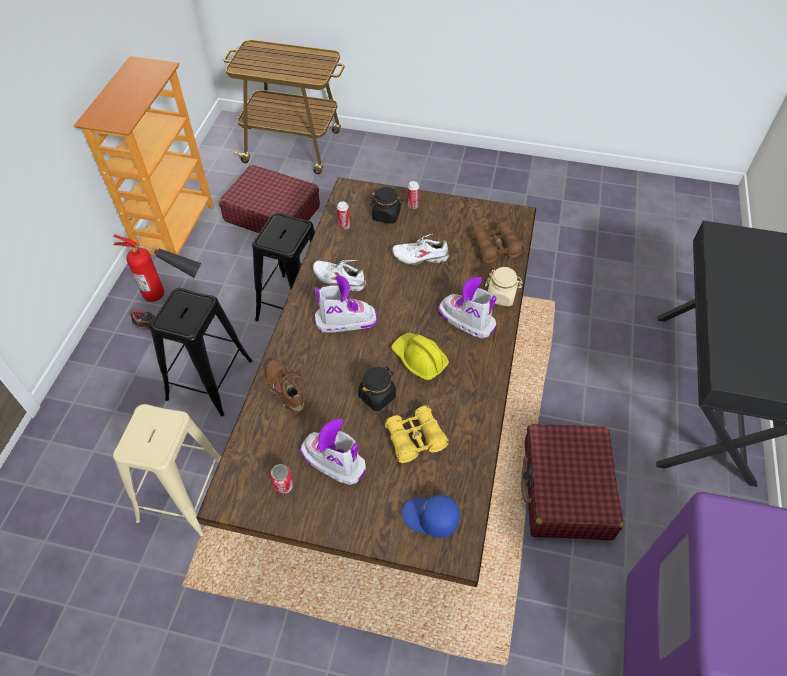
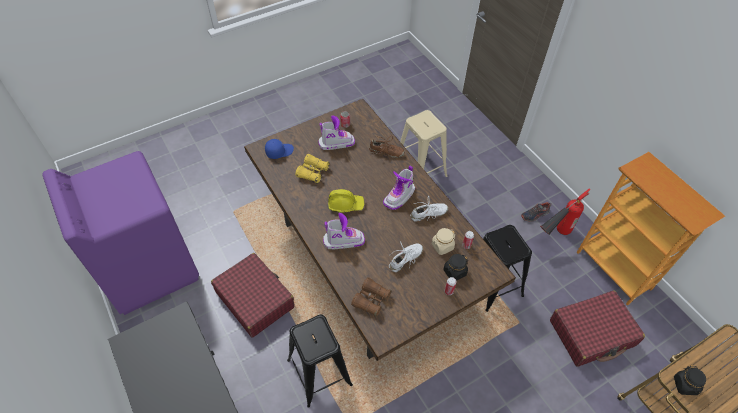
camera: 135 degrees right, 0 degrees up
(209, 379) = (474, 214): black stool -> black stool (319, 372)
(377, 396) = (346, 176): black jar -> black jar (685, 385)
(501, 296) = (339, 269): beige jar -> beige jar (442, 246)

